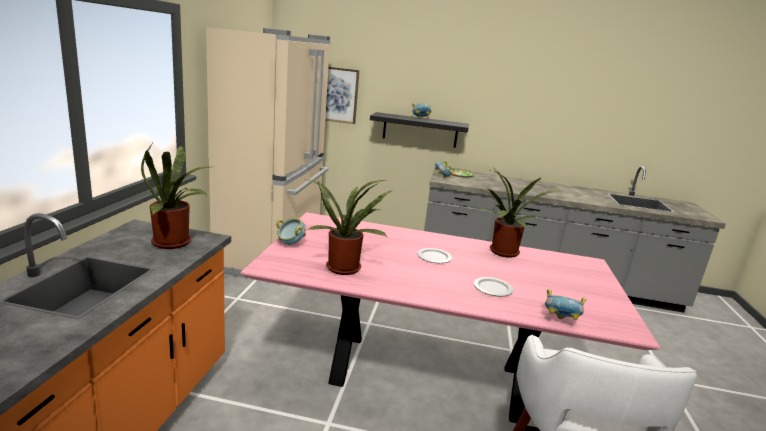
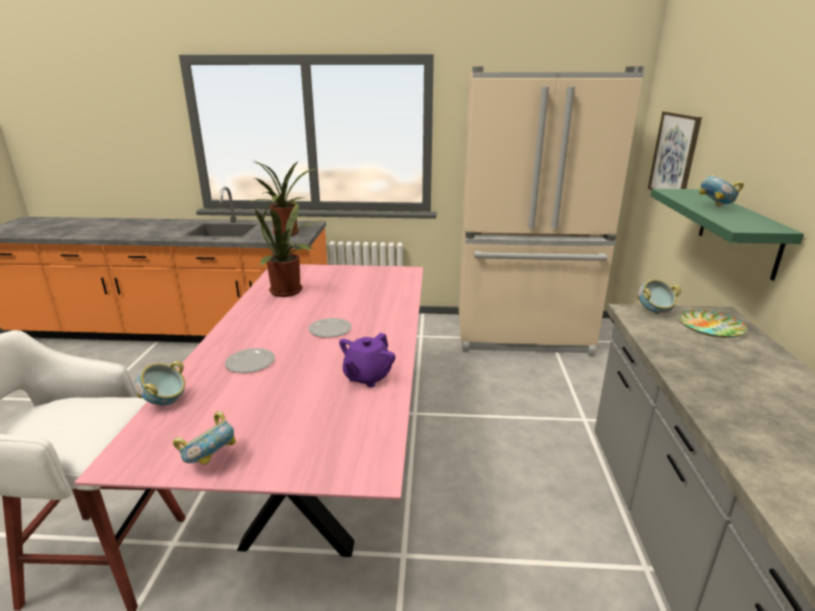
camera: 85 degrees right, 5 degrees up
(290, 244) = (332, 270): bowl -> bowl (211, 461)
(420, 130) = (738, 231): black shelf -> green shelf
(503, 253) = (367, 377): potted plant -> purple teapot

